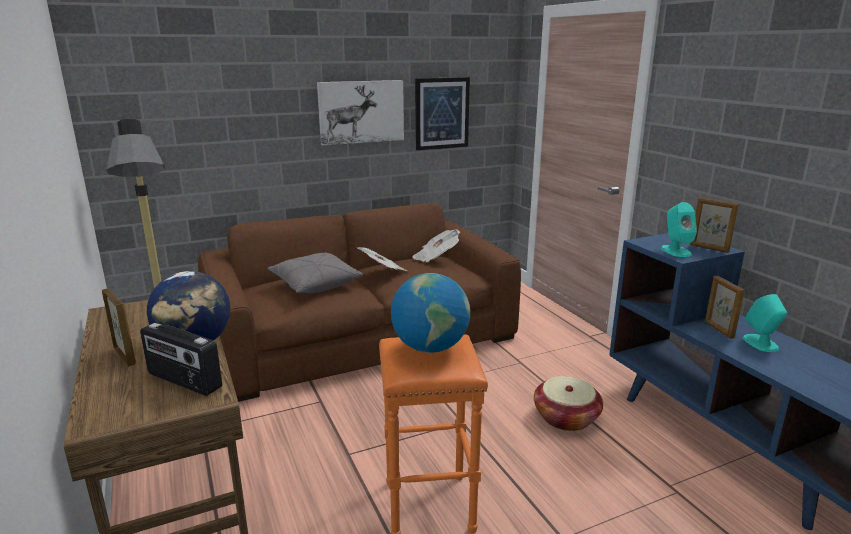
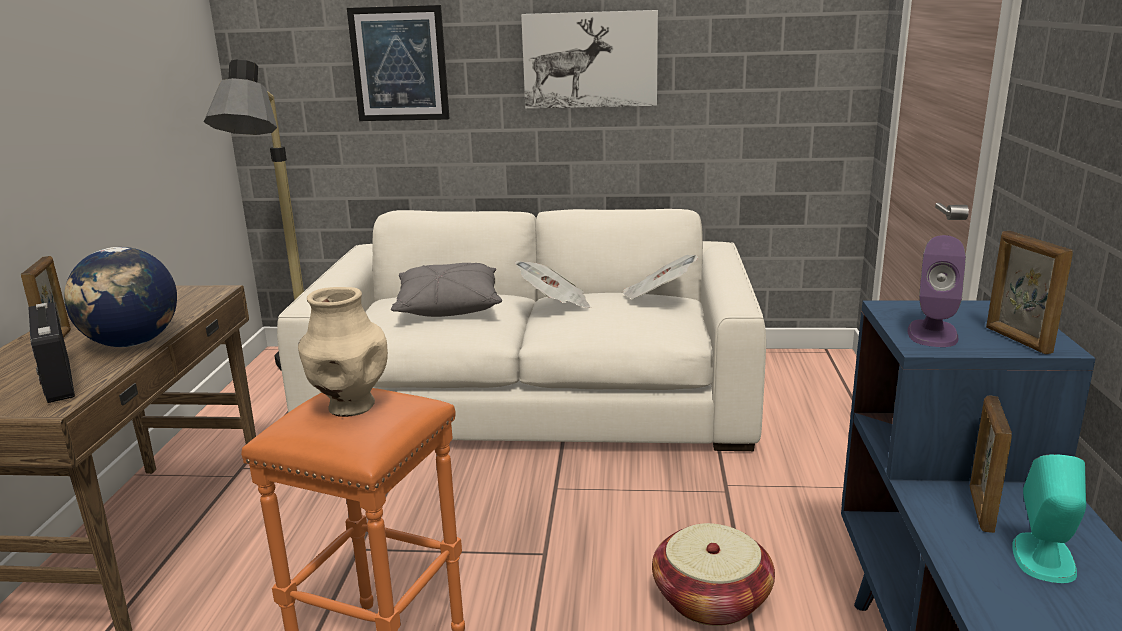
camera: 30 degrees right, 0 degrees up
(360, 333) = (535, 393): brown sofa -> white sofa
(430, 347) = (350, 407): globe -> beige vase
(441, 113) = (729, 65): picture -> picture (399, 64)
(675, 251) = (932, 333): turquoise speaker -> purple speaker

